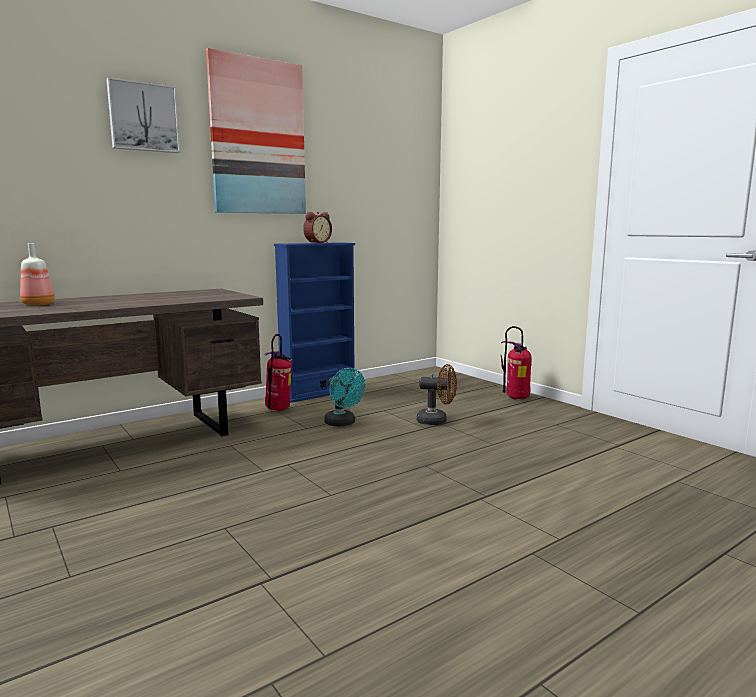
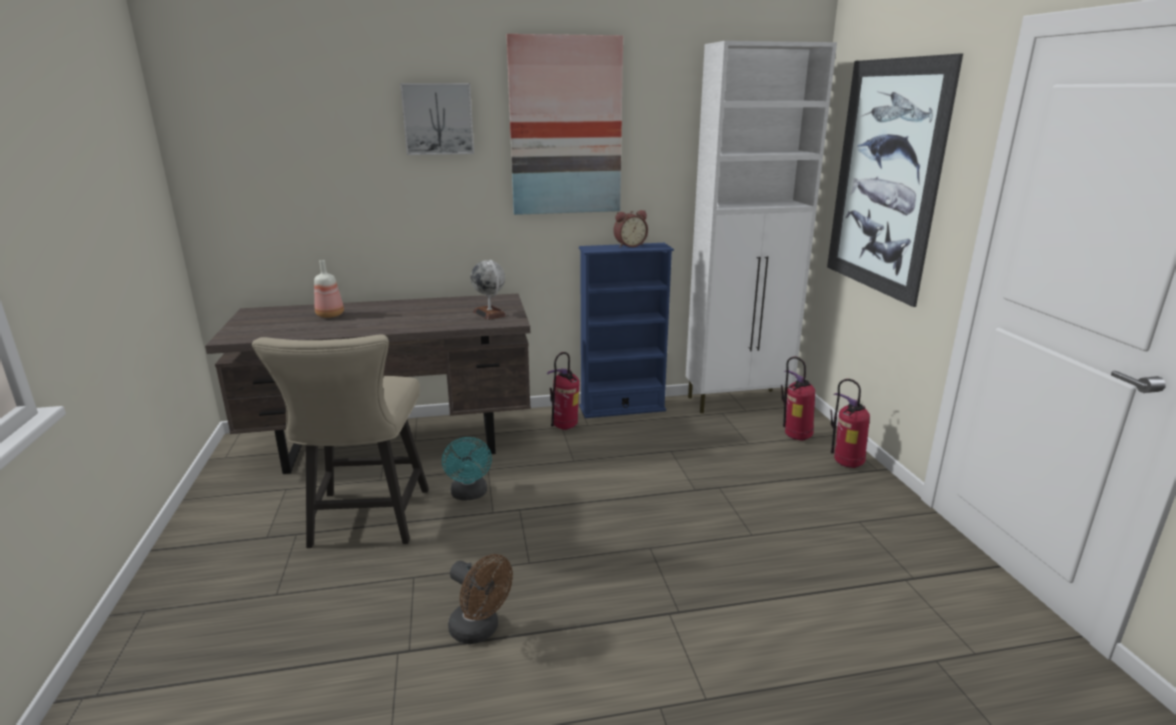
camera: 25 degrees right, 10 degrees up
(133, 502) = (366, 523): none -> beige chair
(213, 295) = (490, 314): none -> globe
(343, 423) = (613, 462): turquoise fan -> turquoise fan (469, 495)
(407, 378) = (738, 401): none -> white cabinet
(437, 421) = (716, 482): brown fan -> brown fan (480, 630)
(467, 390) = (795, 437): none -> fire extinguisher
(507, 179) = (885, 178): none -> picture

